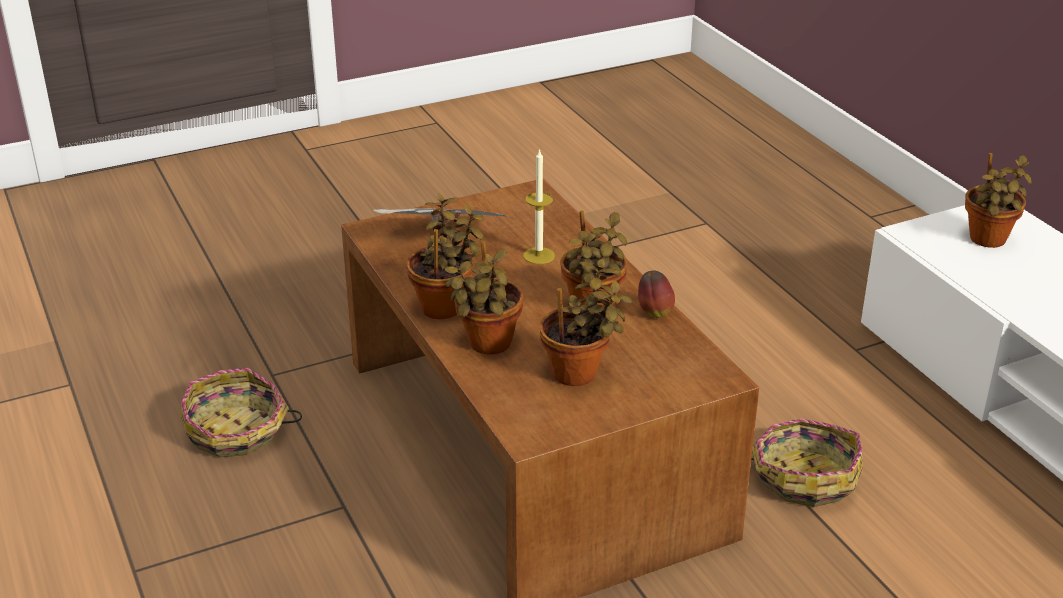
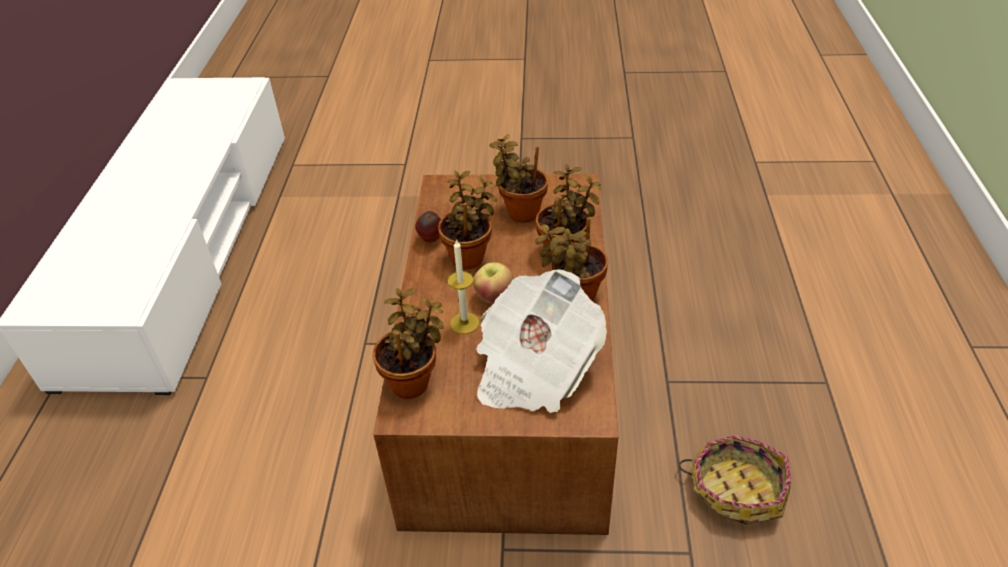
camera: 150 degrees left, 10 degrees up
(529, 282) = (494, 297): none -> apple
(804, 476) = (360, 296): basket -> none
(987, 241) = (92, 282): potted plant -> potted plant (413, 381)

